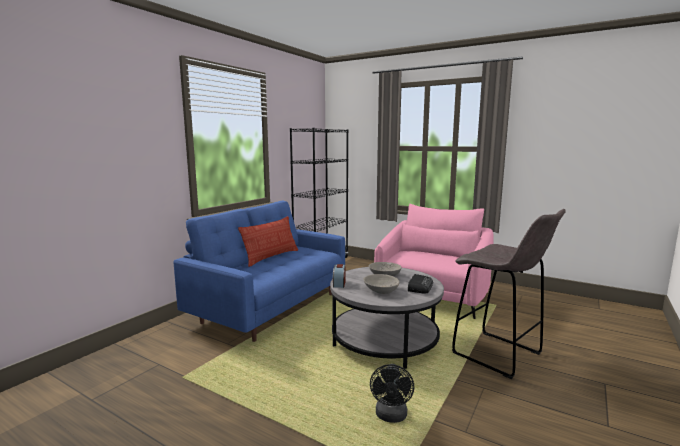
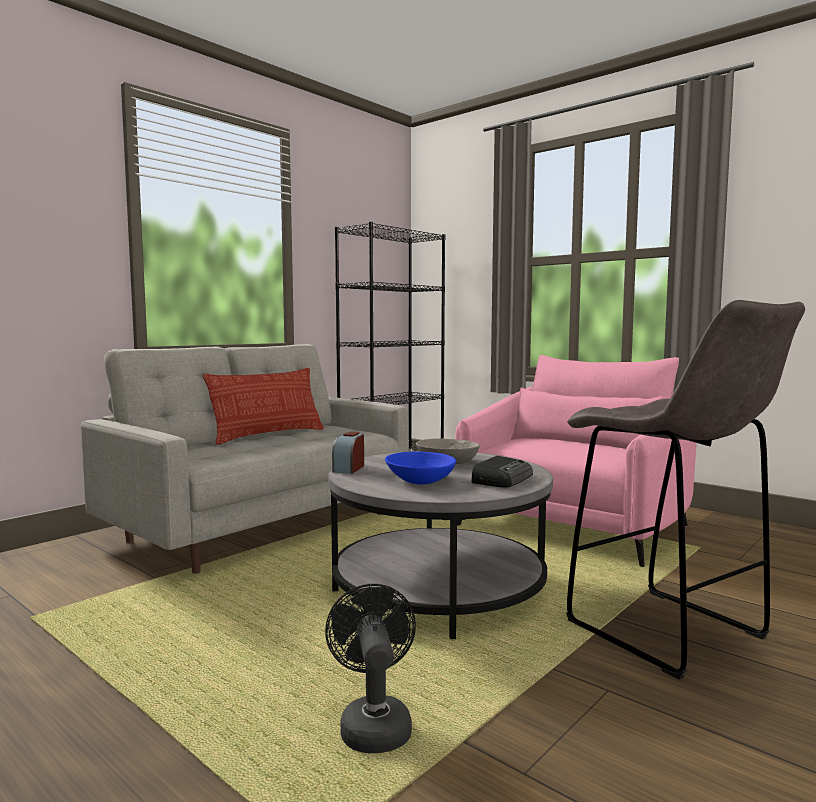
camera: 10 degrees right, 5 degrees down
(271, 307) = (262, 526): blue sofa -> grey sofa
(381, 290) = (420, 480): grey bowl -> blue bowl
(391, 416) = (373, 724): black fan -> black fan turned 150 degrees clockwise

